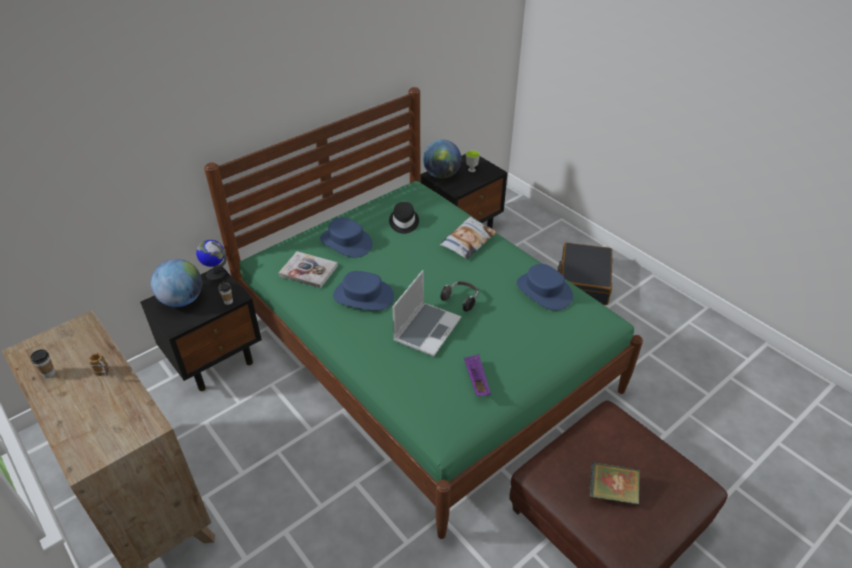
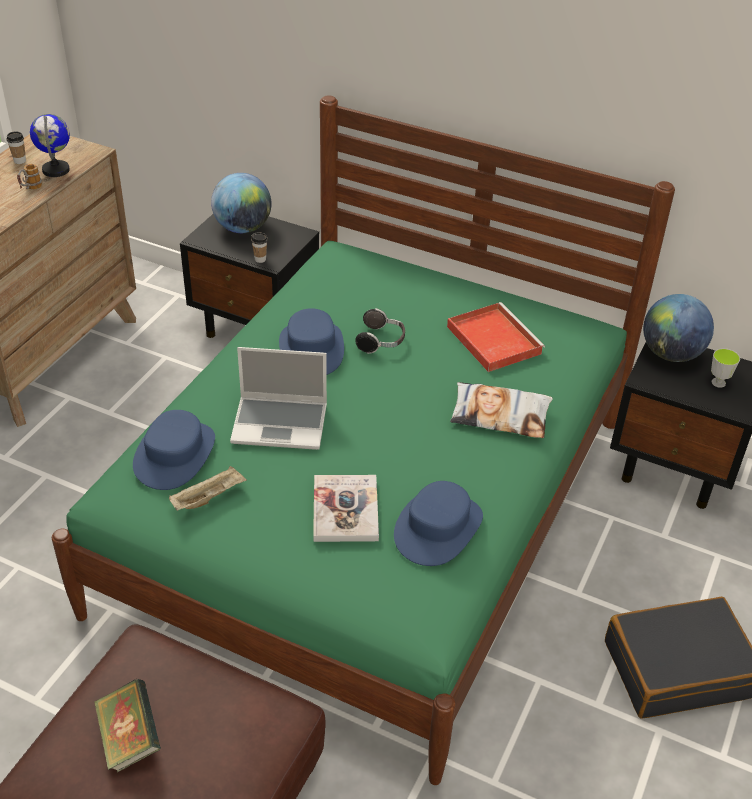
camera: 65 degrees right, 0 degrees up
(216, 275) = (298, 234): globe -> globe (56, 170)
(308, 271) = (331, 290): book -> book (345, 510)
(346, 242) = (409, 302): blue hat -> blue hat (175, 455)
(403, 222) = (492, 339): black hat -> red tray
(461, 300) = (359, 441): headphones -> headphones (381, 342)
(476, 380) = (209, 497): purple tray -> beige tray

